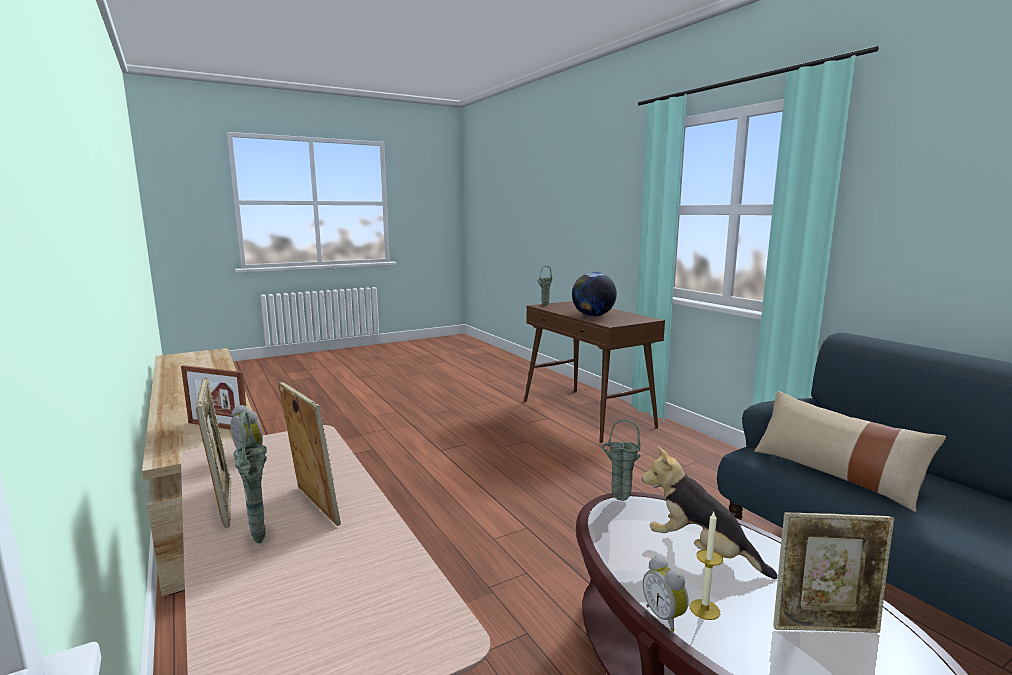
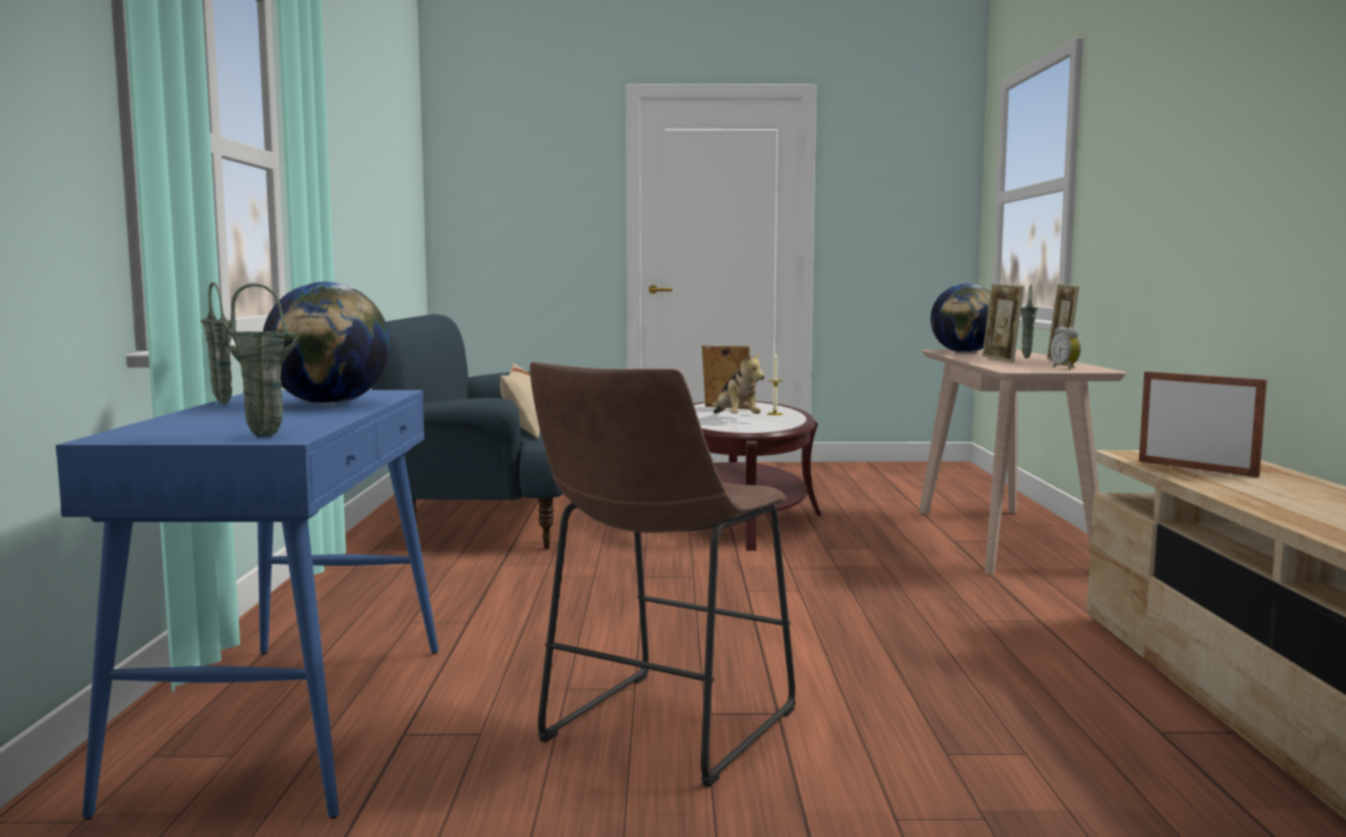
camera: 150 degrees left, 5 degrees down
(374, 589) = (964, 352): none -> globe
(474, 435) = (661, 730): none -> brown stool
(587, 414) = (292, 720): brown console table -> blue console table
(618, 499) = (743, 431): green vase -> green vase (224, 404)
(665, 616) = (799, 414): alarm clock -> none

